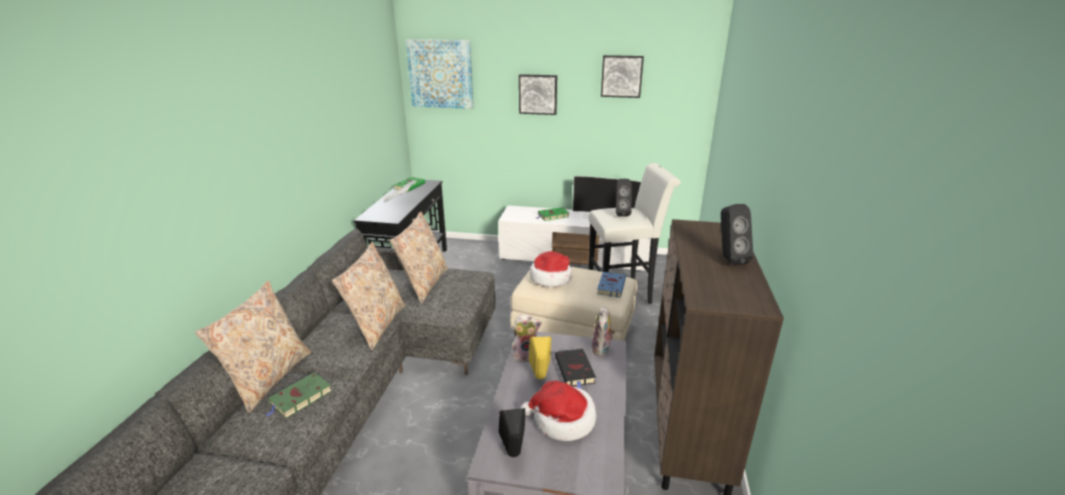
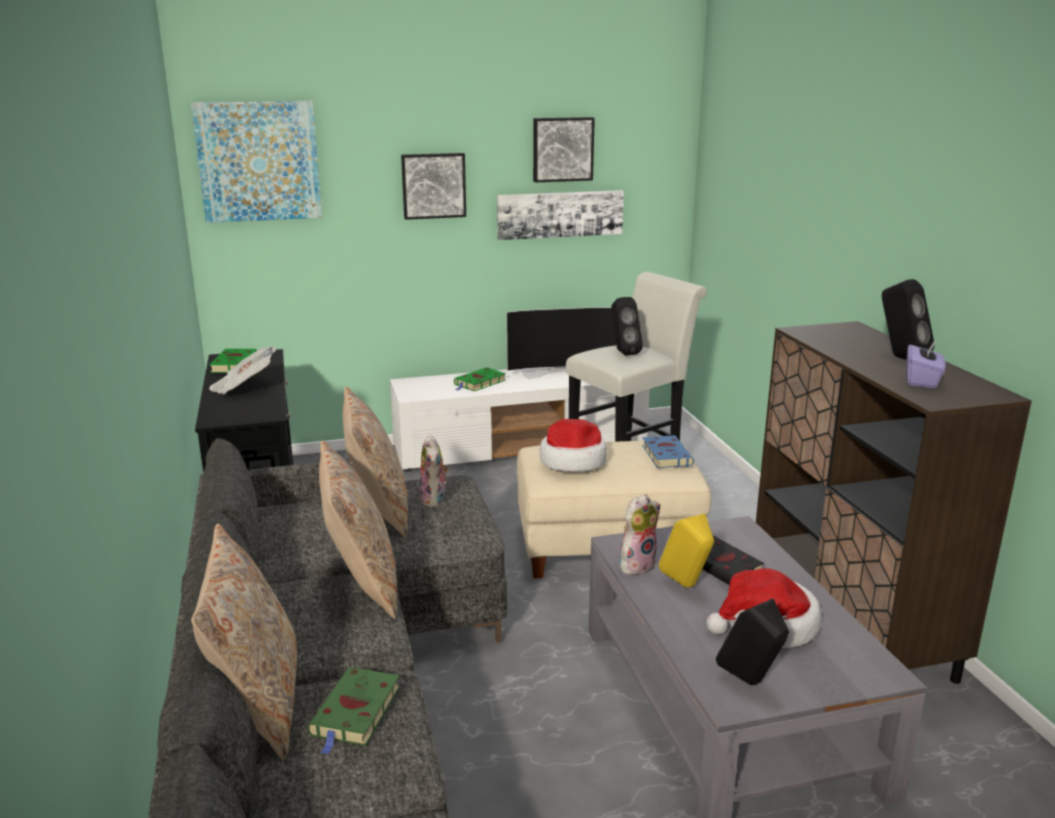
camera: 25 degrees left, 5 degrees down
(602, 350) = (730, 534): plush toy -> plush toy (435, 501)
(617, 118) = (560, 214): none -> picture
(718, 282) = (922, 380): none -> purple tissue box

